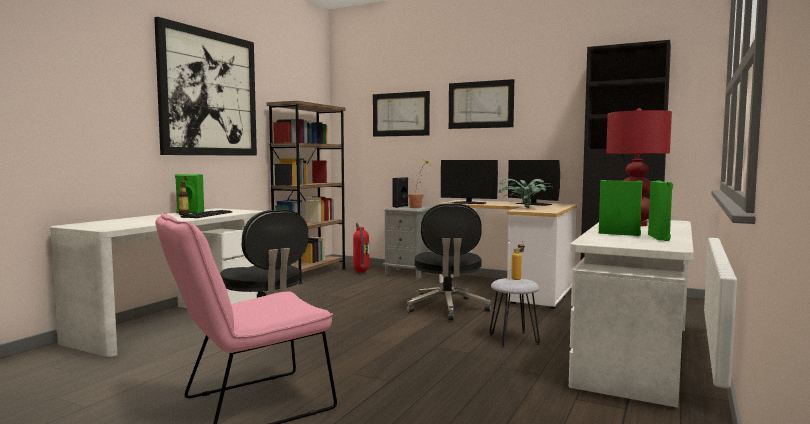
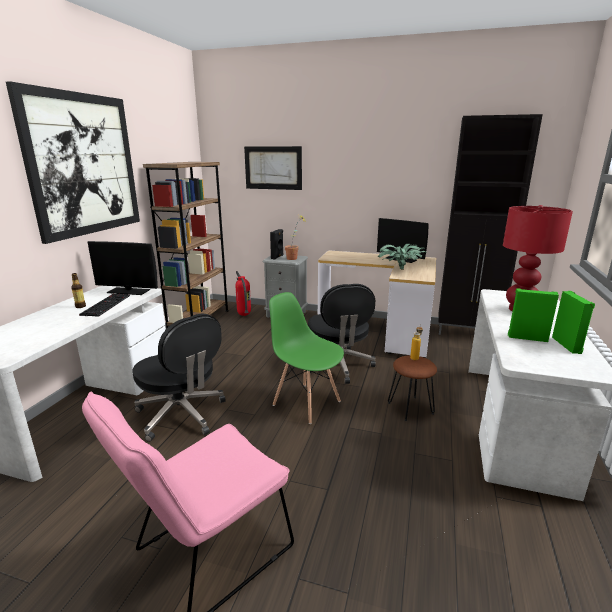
camera: 10 degrees left, 15 degrees up
(189, 213) = (85, 300): green speaker -> none
(398, 329) = (306, 402): none -> green chair
(468, 203) = (344, 259): monitor -> monitor (128, 291)
(480, 104) = (351, 162): picture -> none
(513, 339) = (410, 408): grey stool -> brown stool

